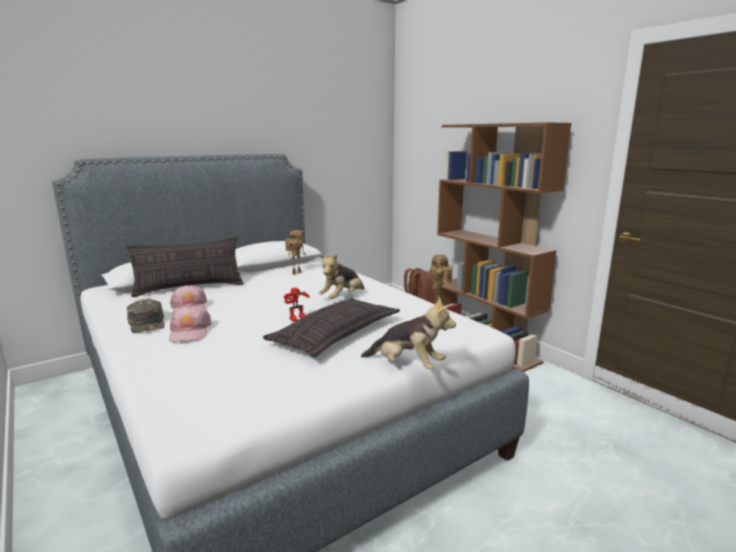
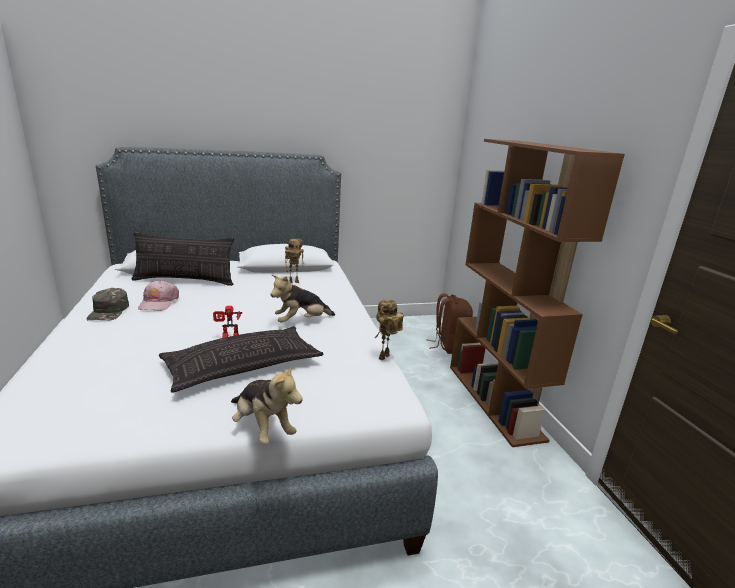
camera: 20 degrees right, 5 degrees up
(190, 332) = (127, 329): pink cap -> none

